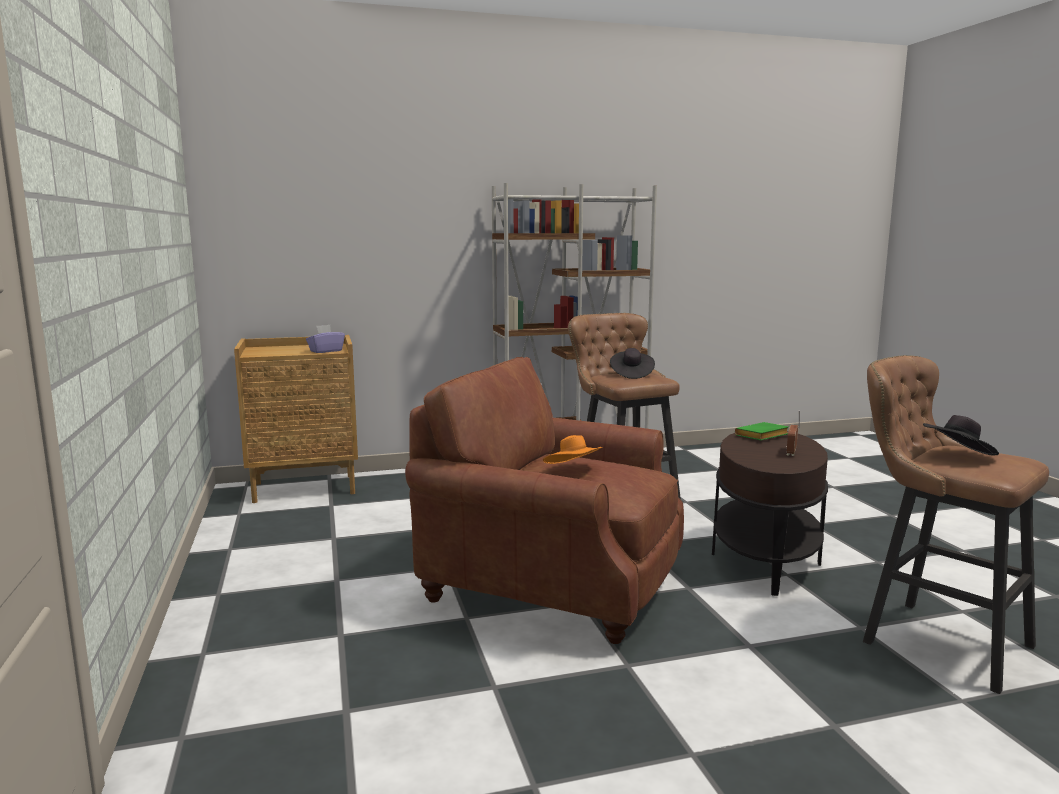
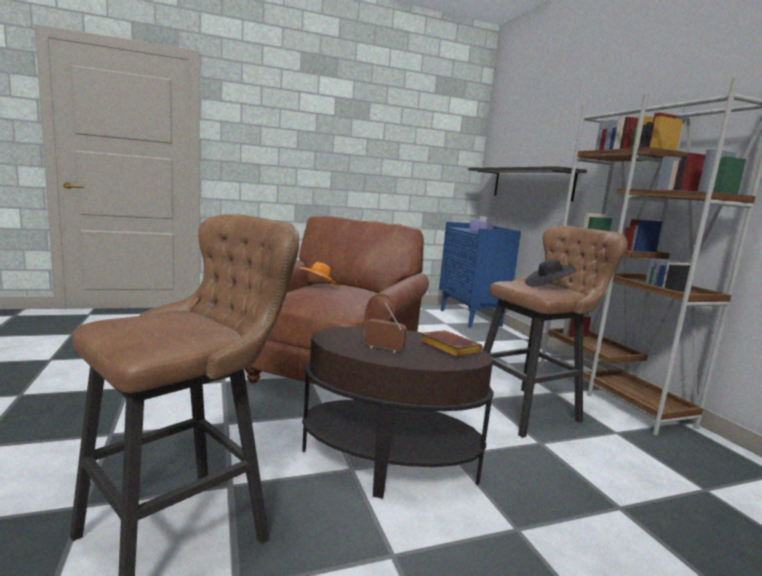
camera: 85 degrees right, 0 degrees up
(305, 488) = (470, 318): brown cabinet -> blue cabinet
(347, 267) = (531, 184): none -> shelf
(762, 436) = (447, 348): green book -> brown book
(958, 455) = (180, 322): black hat -> none

